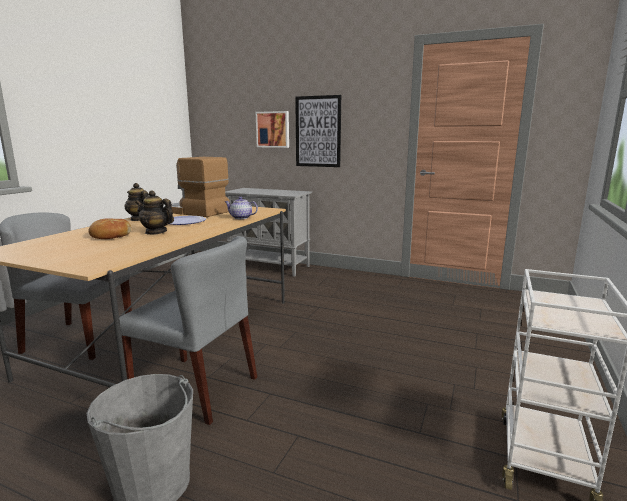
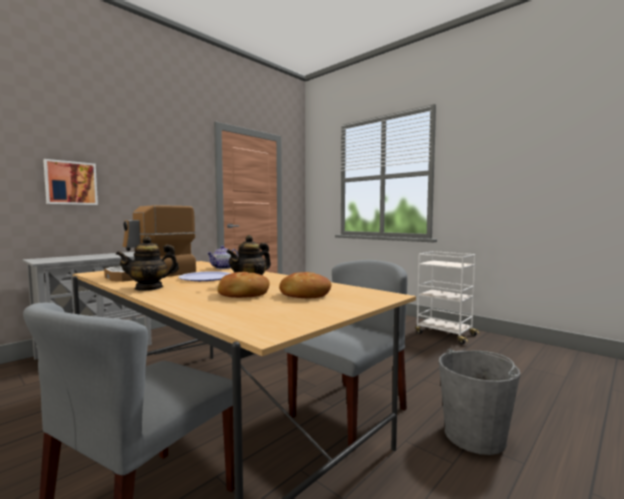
camera: 70 degrees left, 10 degrees down
(104, 247) = (304, 294): none -> bread
(318, 131) = (133, 189): picture -> none

